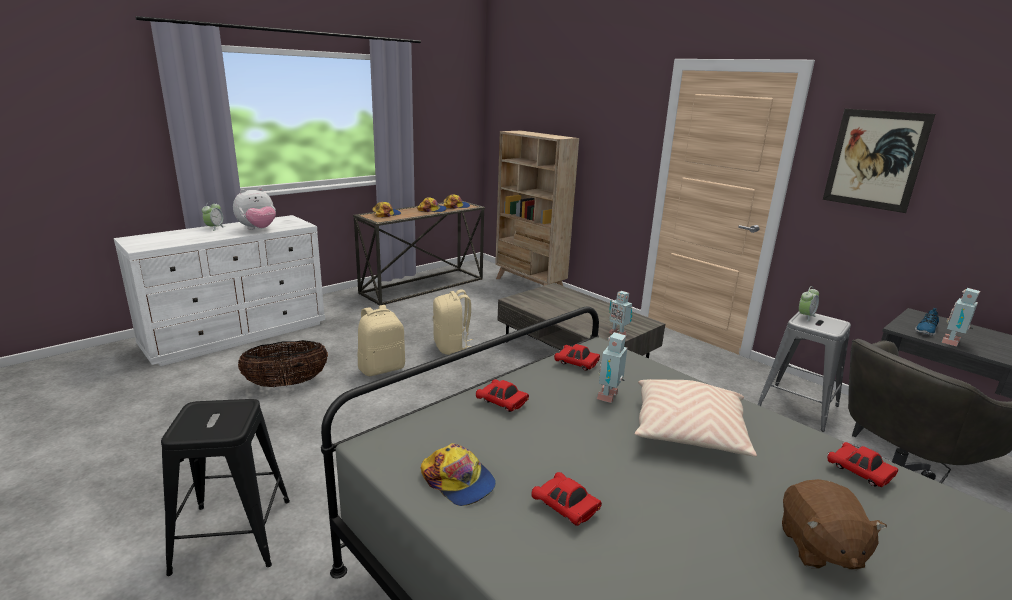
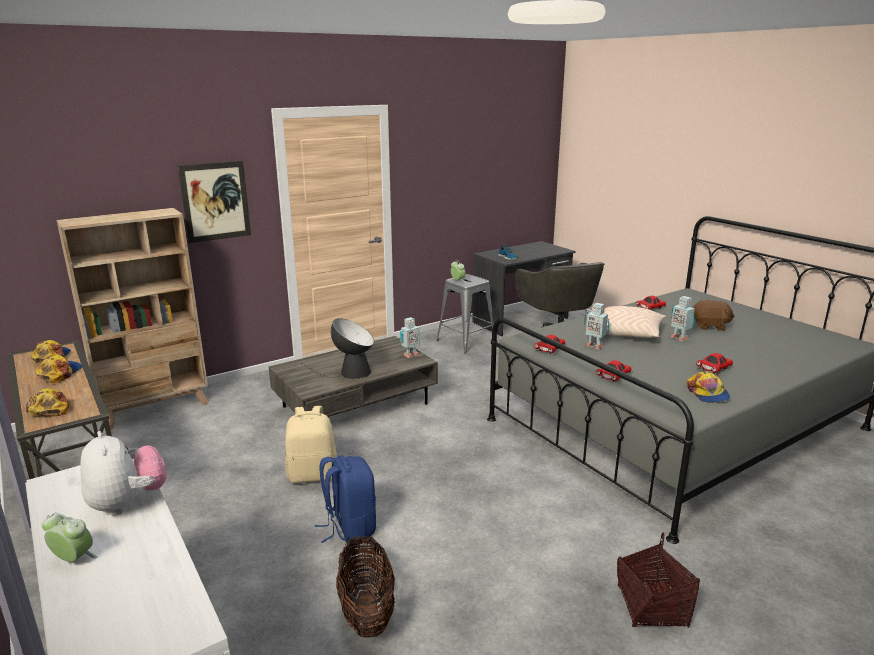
camera: 80 degrees left, 0 degrees up
(233, 535) = (651, 607): black stool -> basket
(382, 368) = (349, 527): beige backpack -> blue backpack
(458, 481) = (707, 393): cap -> cap turned 120 degrees clockwise
(559, 310) = (350, 372): none -> table lamp
(875, 159) = (436, 168): picture -> picture (215, 201)
(953, 342) = (525, 257): toy robot -> toy robot (679, 338)

